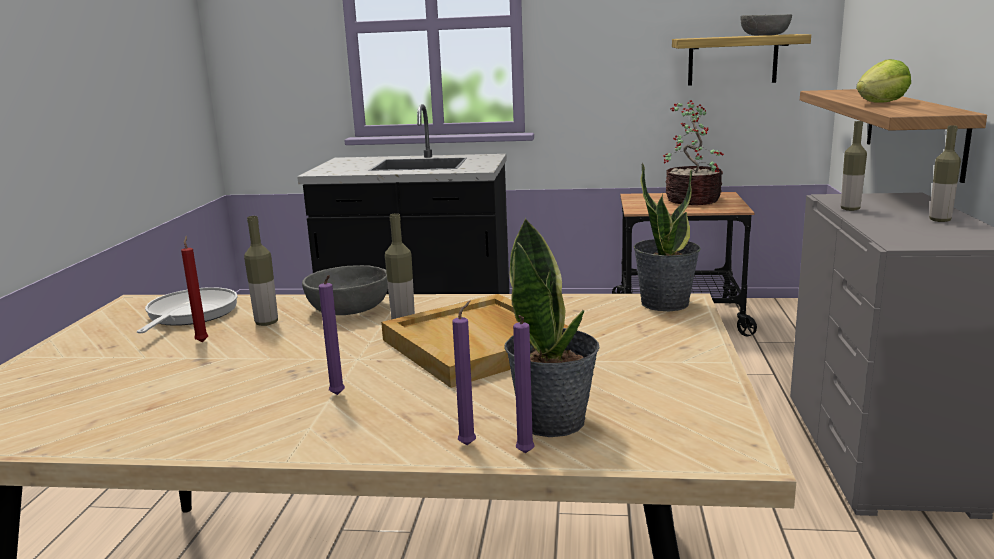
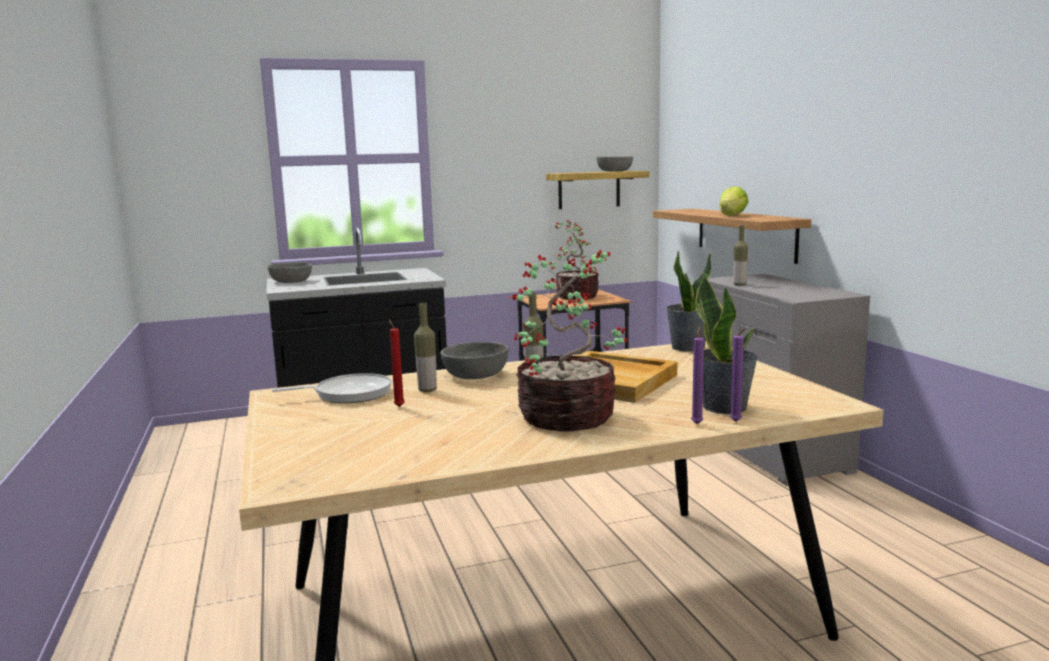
camera: 25 degrees left, 5 degrees down
(189, 315) = (348, 394): frying pan -> frying pan turned 90 degrees clockwise
(338, 396) = (569, 417): purple candle -> potted plant
(346, 163) = (291, 281): none -> grey bowl
(940, 220) = (799, 286): bottle -> none

